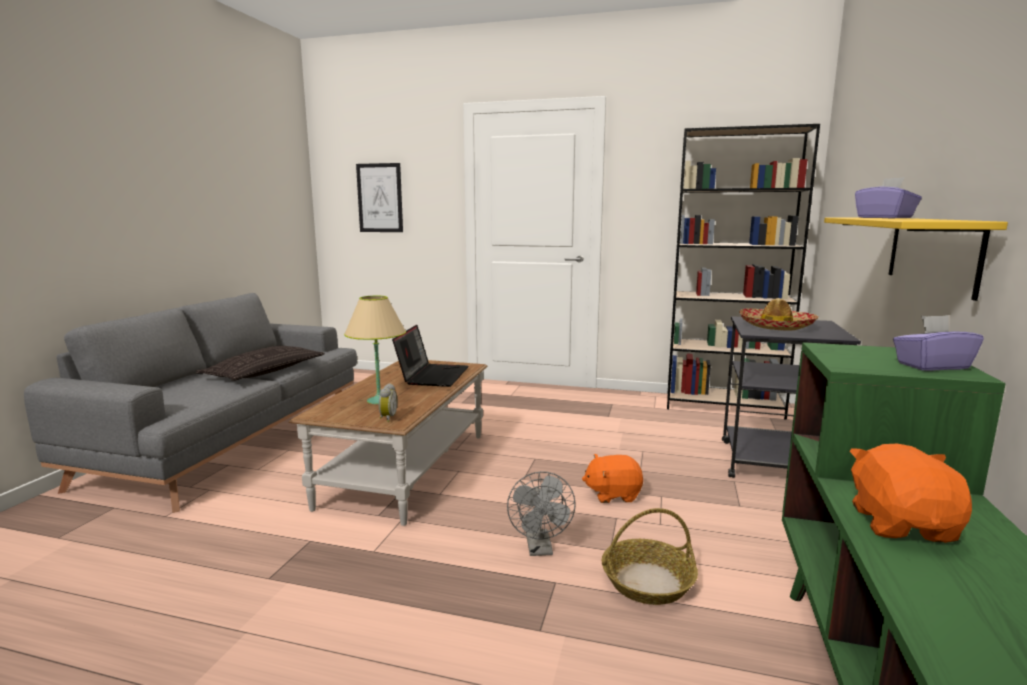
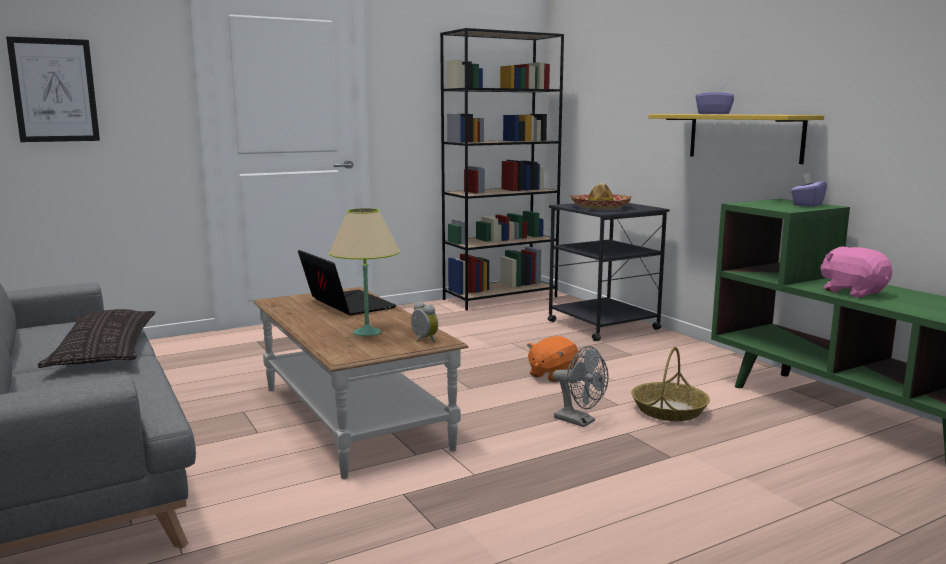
camera: 45 degrees left, 0 degrees up
(902, 525) = (852, 292): orange plush toy -> pink plush toy

